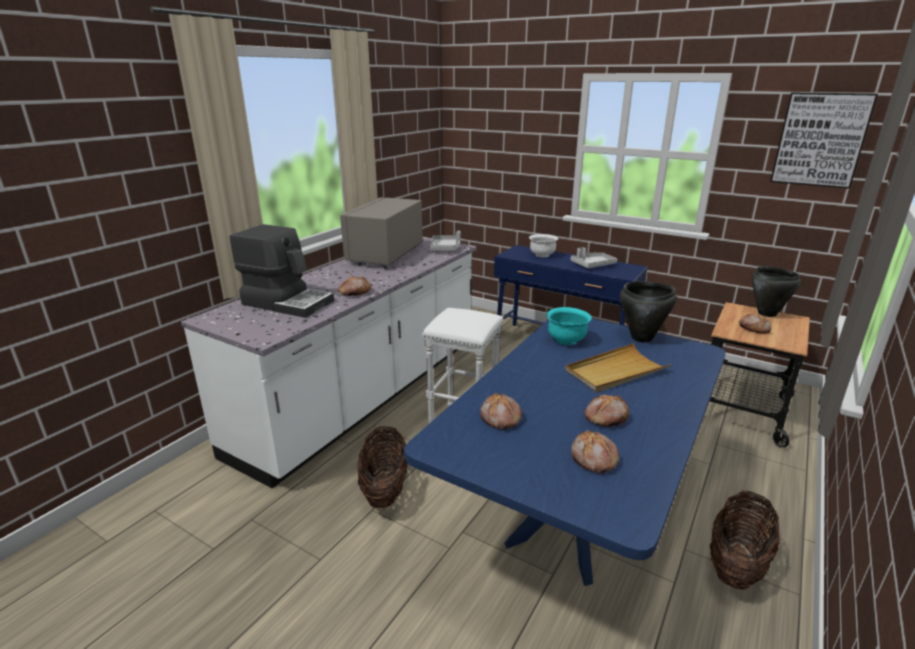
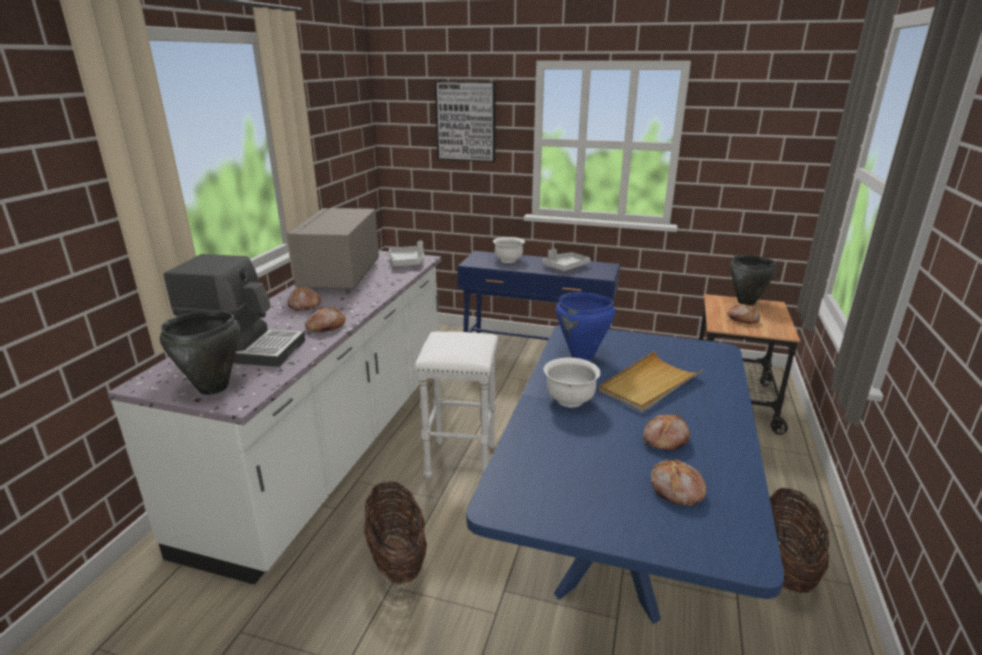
camera: 15 degrees left, 0 degrees up
(500, 418) = (556, 459): bread -> bread (304, 305)
(536, 374) = (570, 400): none -> white bowl
(566, 340) = (582, 356): turquoise bowl -> blue cooking pot
(642, 338) = (655, 344): black cooking pot -> black cooking pot (213, 388)
(820, 140) = (778, 127): picture -> picture (466, 121)

